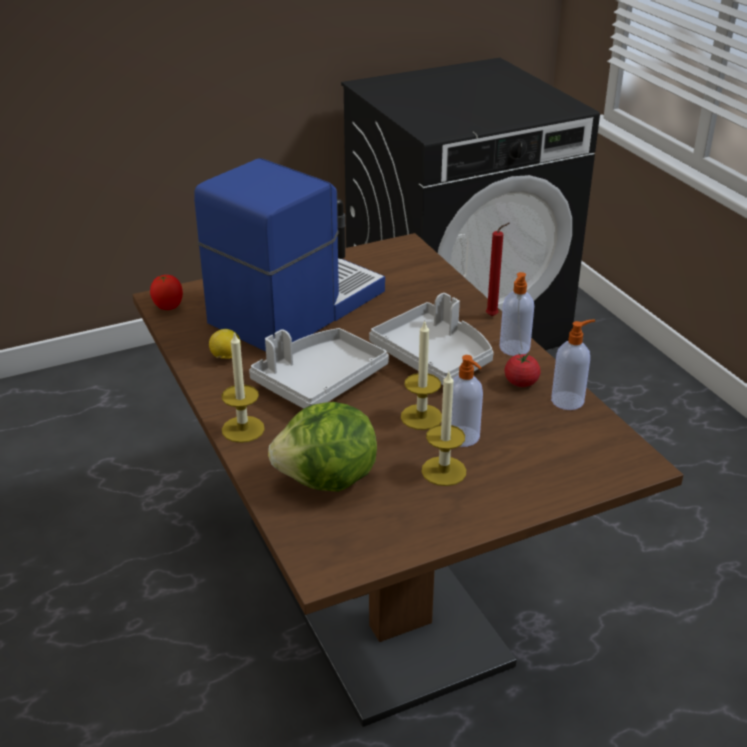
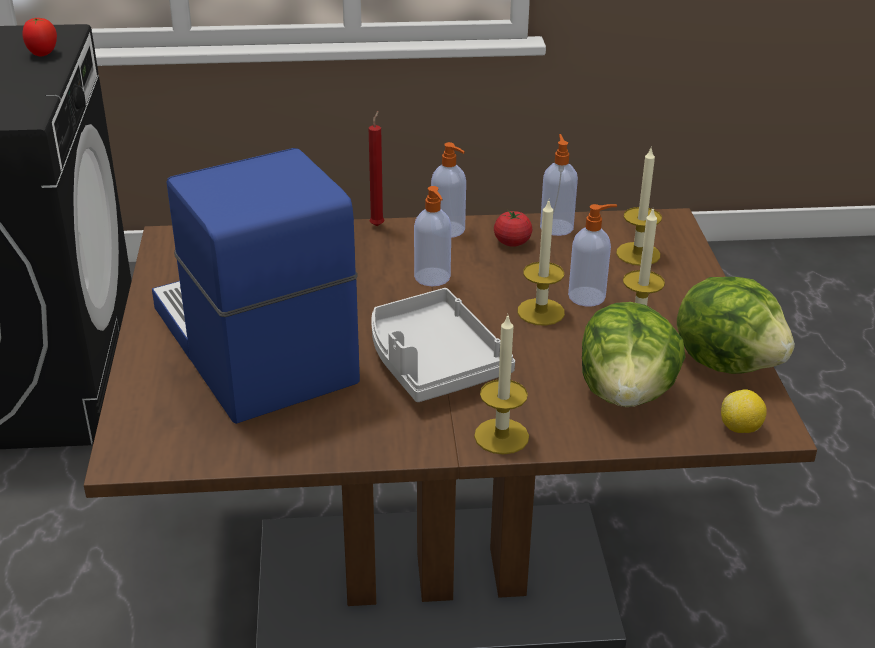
camera: 70 degrees left, 0 degrees up
(168, 308) = (160, 454): tomato -> tomato (42, 54)
(226, 357) = (332, 423): lemon -> lemon (740, 429)
(411, 533) = (728, 361): none -> lettuce
(434, 357) = (432, 278): grey tray -> soap dispenser
(559, 454) = (638, 254): none -> candle

